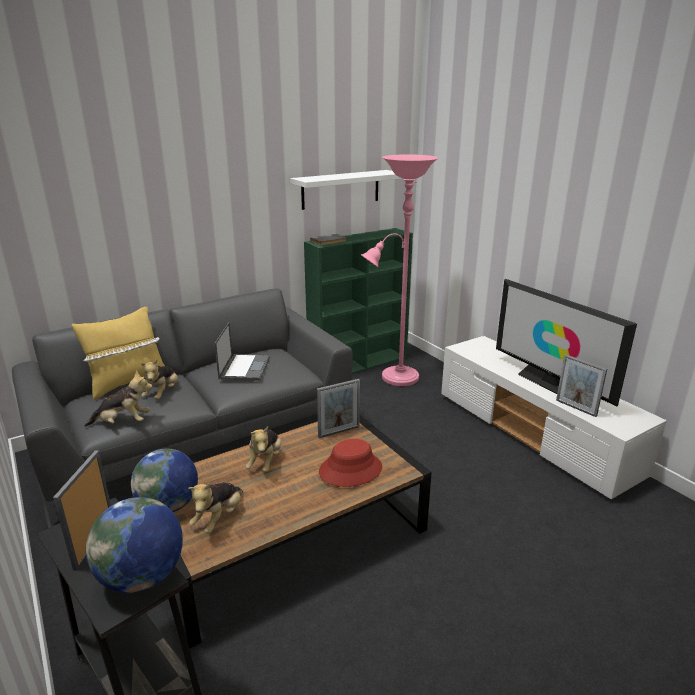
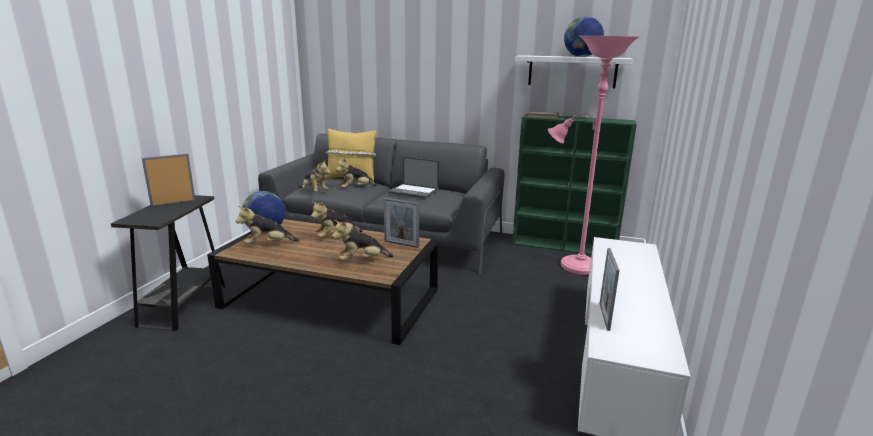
camera: 50 degrees right, 5 degrees down
(142, 577) = (154, 218): globe -> globe (581, 56)
(245, 367) = (414, 191): laptop -> laptop turned 60 degrees clockwise
(350, 470) = (362, 260): red hat -> plush toy
(550, 383) = (629, 293): television -> none

